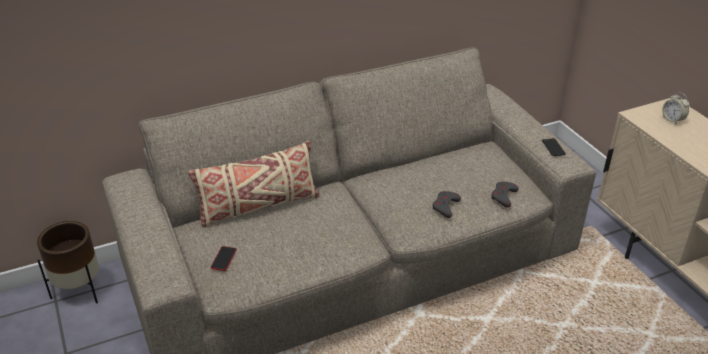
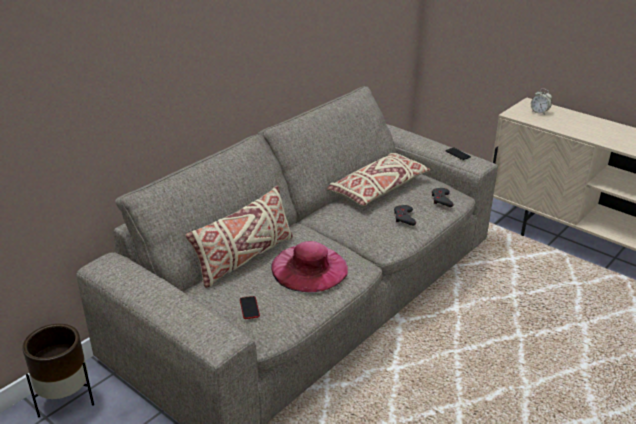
camera: 25 degrees left, 5 degrees down
(308, 234) = (309, 268): none -> pink hat
(444, 166) = (378, 189): none -> beige pillow

